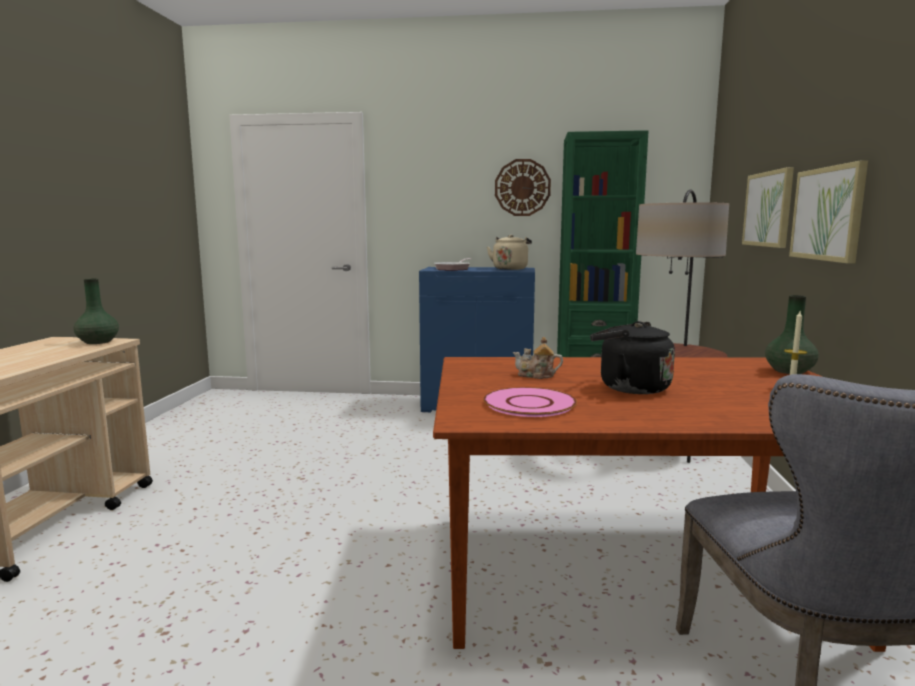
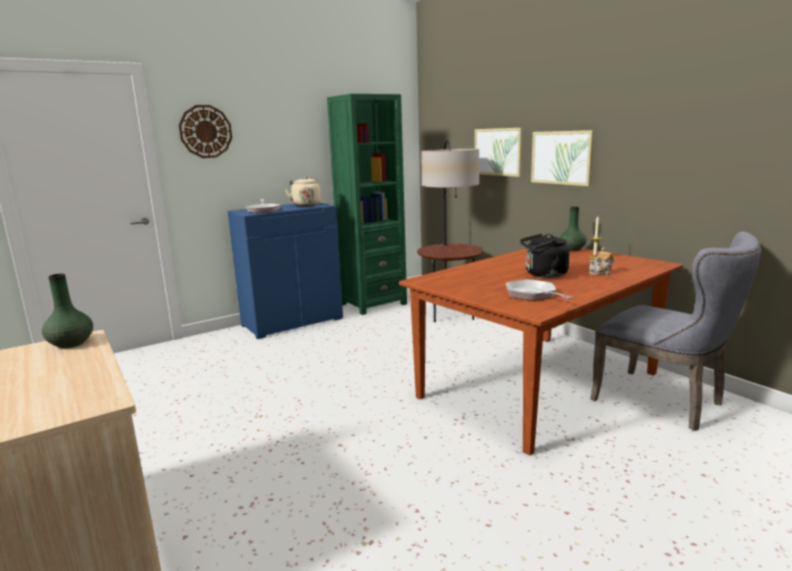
camera: 40 degrees left, 5 degrees up
(522, 187) = (297, 136): wall clock -> wall clock (205, 131)
(529, 404) = (533, 295): pink plate -> frying pan
(536, 375) = (486, 279): teapot -> teapot (601, 273)

